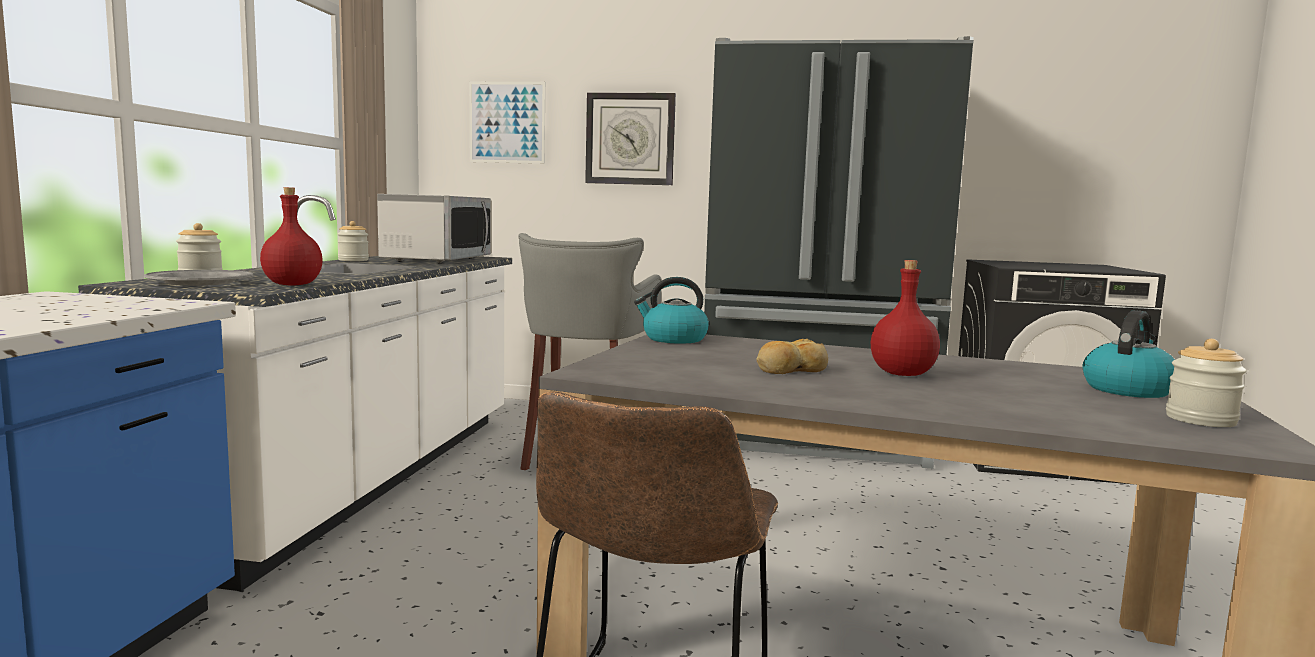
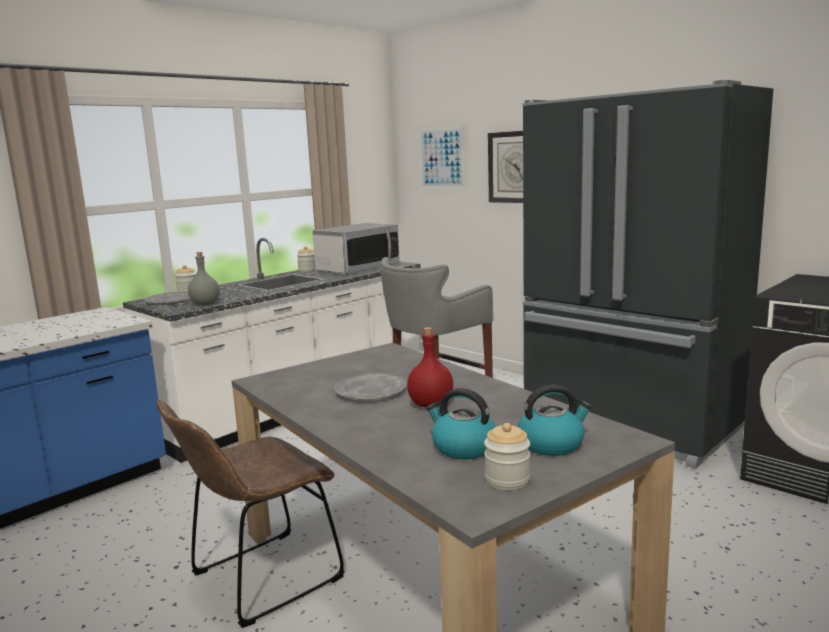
camera: 35 degrees right, 5 degrees up
(293, 285) = (205, 304): red bottle -> grey bottle
(673, 339) = (377, 353): kettle -> kettle (463, 448)
(790, 370) = (371, 391): bread -> grey plate

